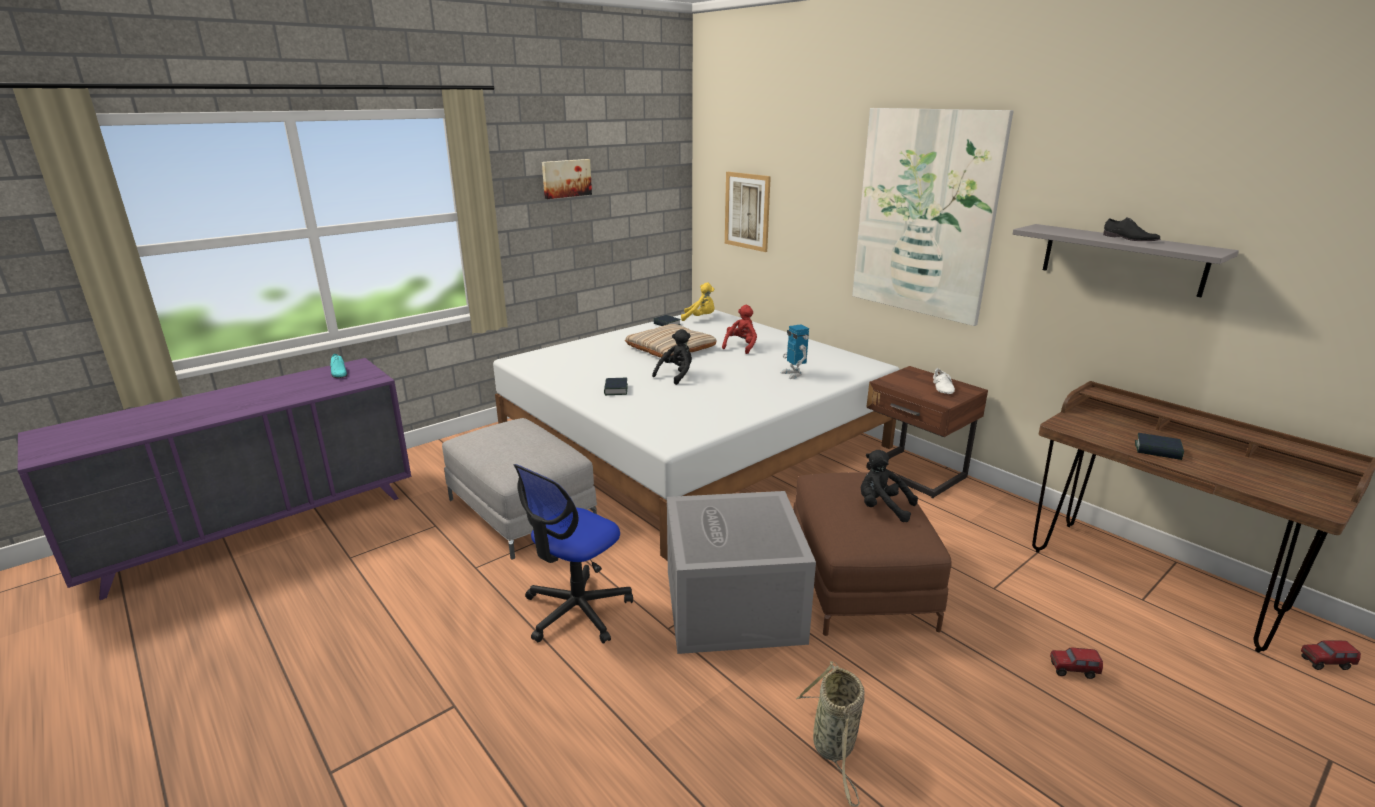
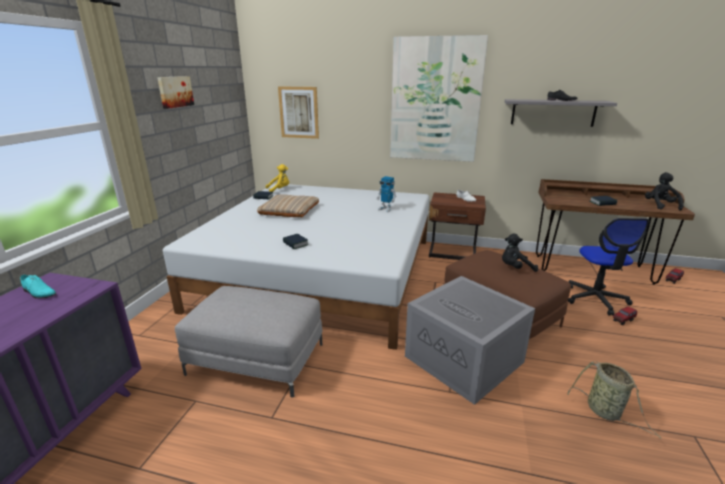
camera: 35 degrees left, 0 degrees up
(577, 611) = (384, 410): office chair -> office chair (595, 299)
(676, 375) = (320, 225): black plush toy -> black plush toy (660, 205)
(741, 346) = (331, 200): red plush toy -> none

